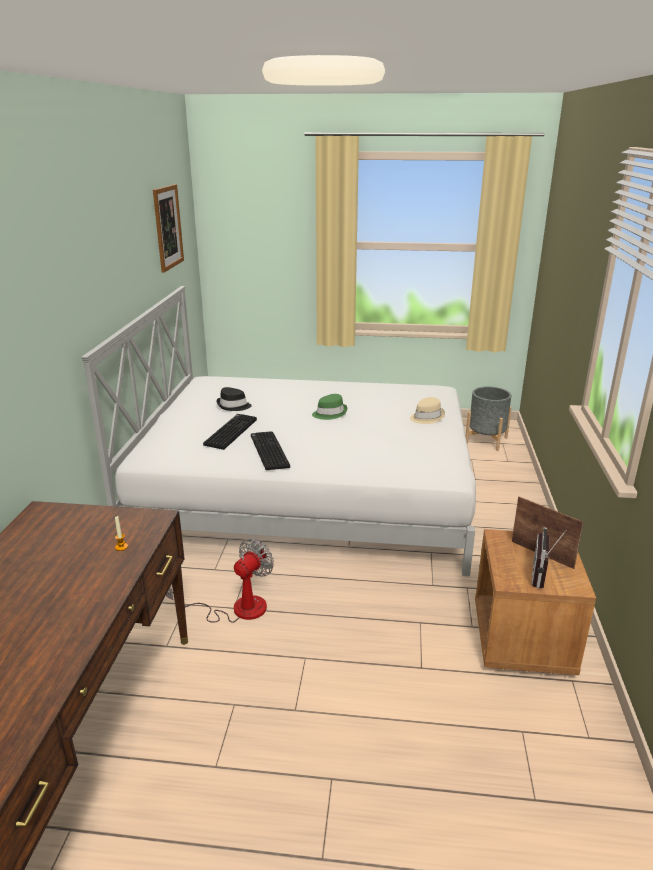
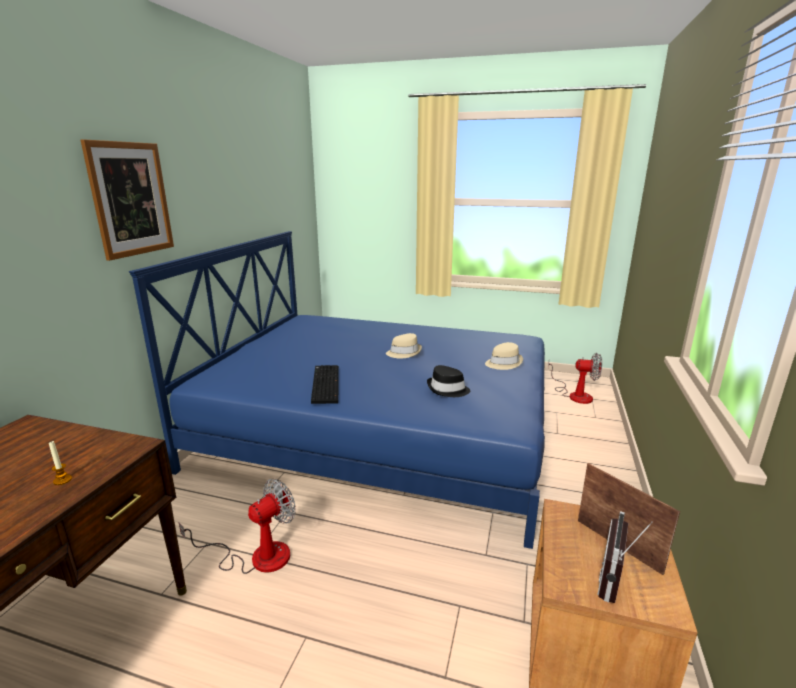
camera: 10 degrees right, 5 degrees down
(168, 227) = (276, 176): picture -> picture (131, 199)
(230, 432) = (298, 363): keyboard -> none
(233, 406) = (315, 340): black hat -> black hat (447, 389)
(306, 493) = (379, 432): white bed -> blue bed
(329, 413) = (404, 352): green hat -> beige hat
(486, 440) = (575, 394): grey planter -> fan

